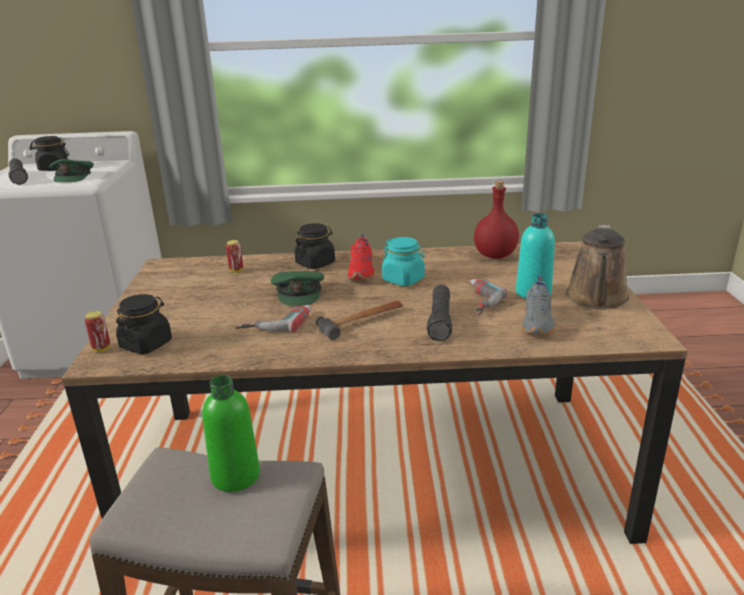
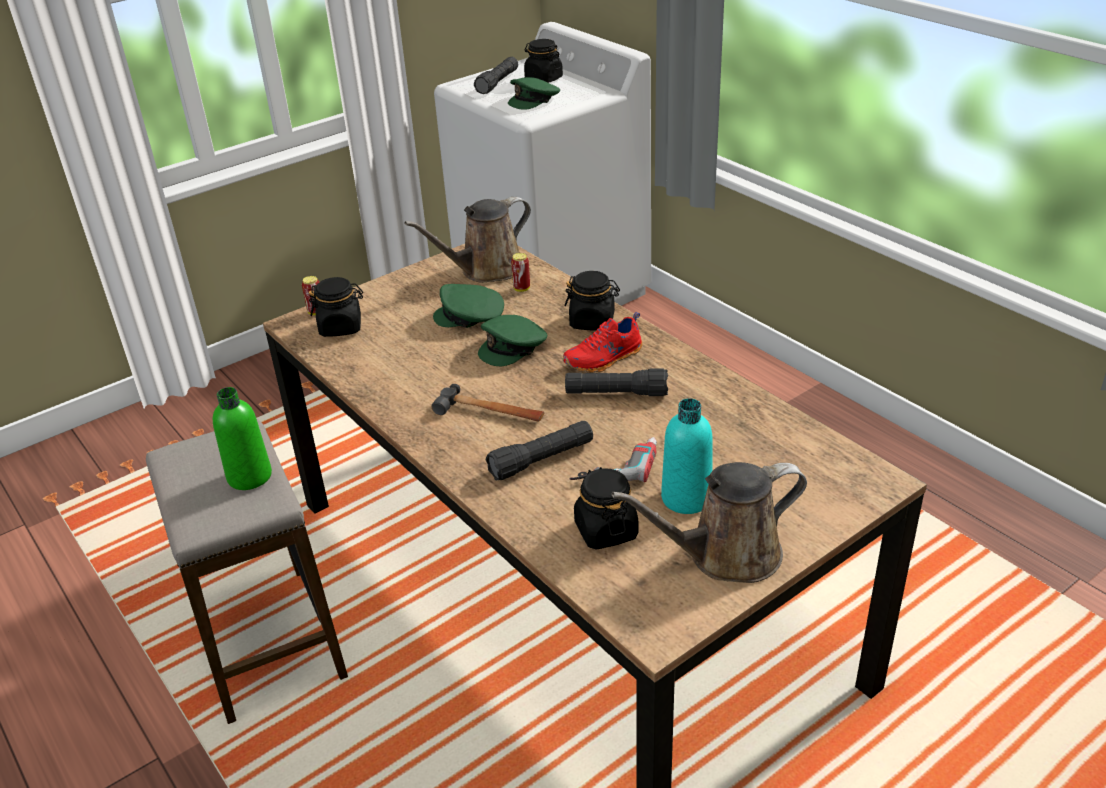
camera: 55 degrees right, 10 degrees up
(189, 274) = (486, 270): none -> brown watering can
(234, 295) = (470, 316): none -> green cap
(276, 322) = (440, 367): power drill -> none
(403, 280) = (616, 394): turquoise jar -> black flashlight
(495, 255) = (769, 428): red bottle -> none
(538, 323) = (605, 530): grey shoe -> black jar

